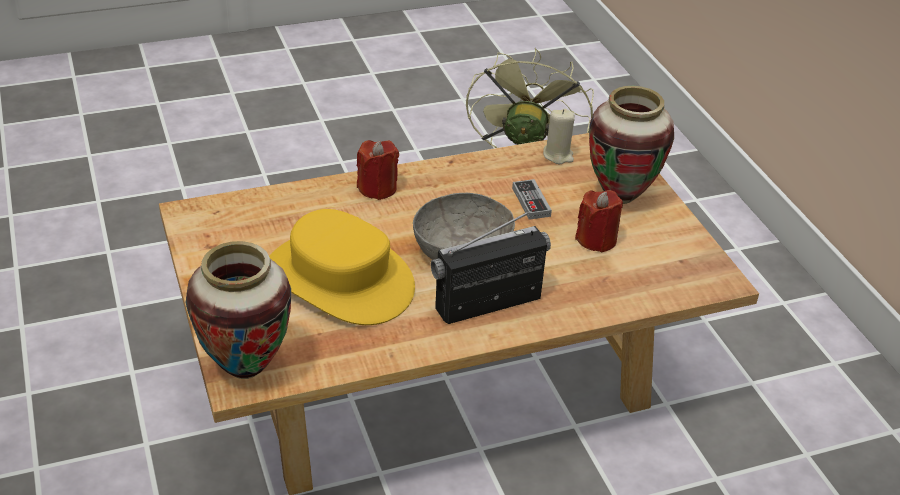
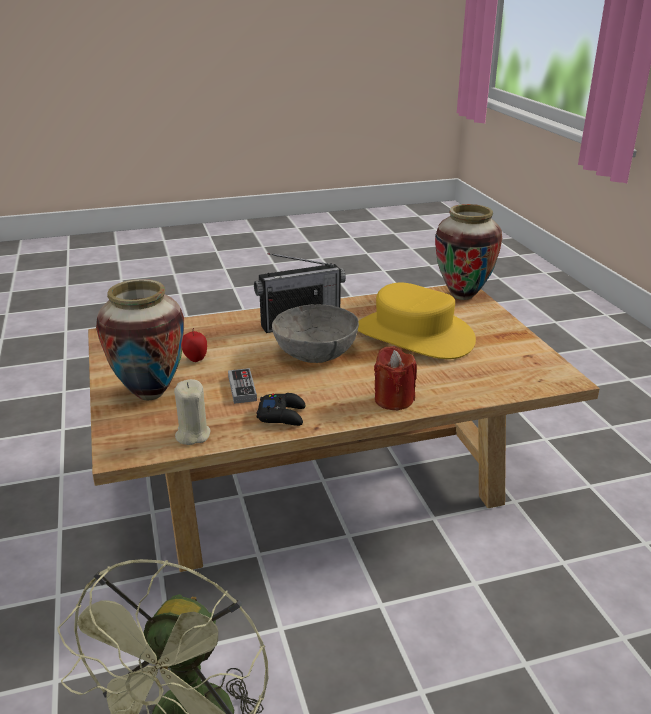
camera: 175 degrees left, 10 degrees down
(484, 173) = (282, 415): none -> black game controller
(596, 239) = (195, 360): red candle -> apple

